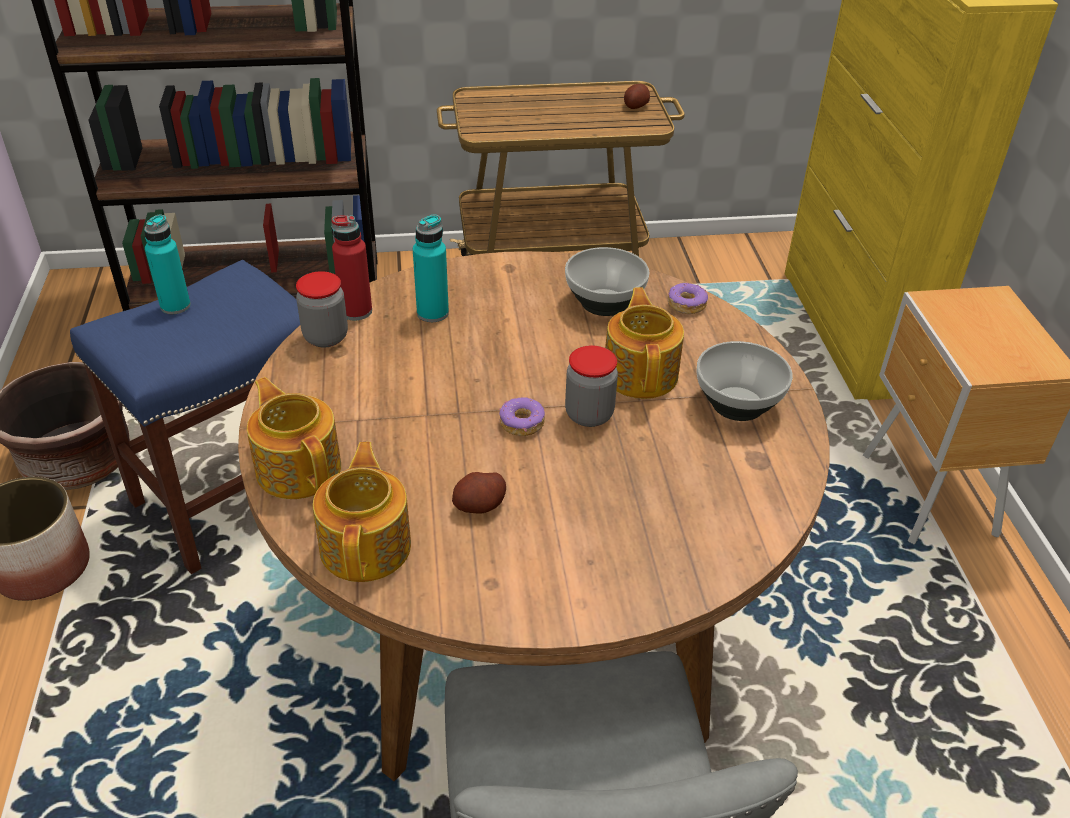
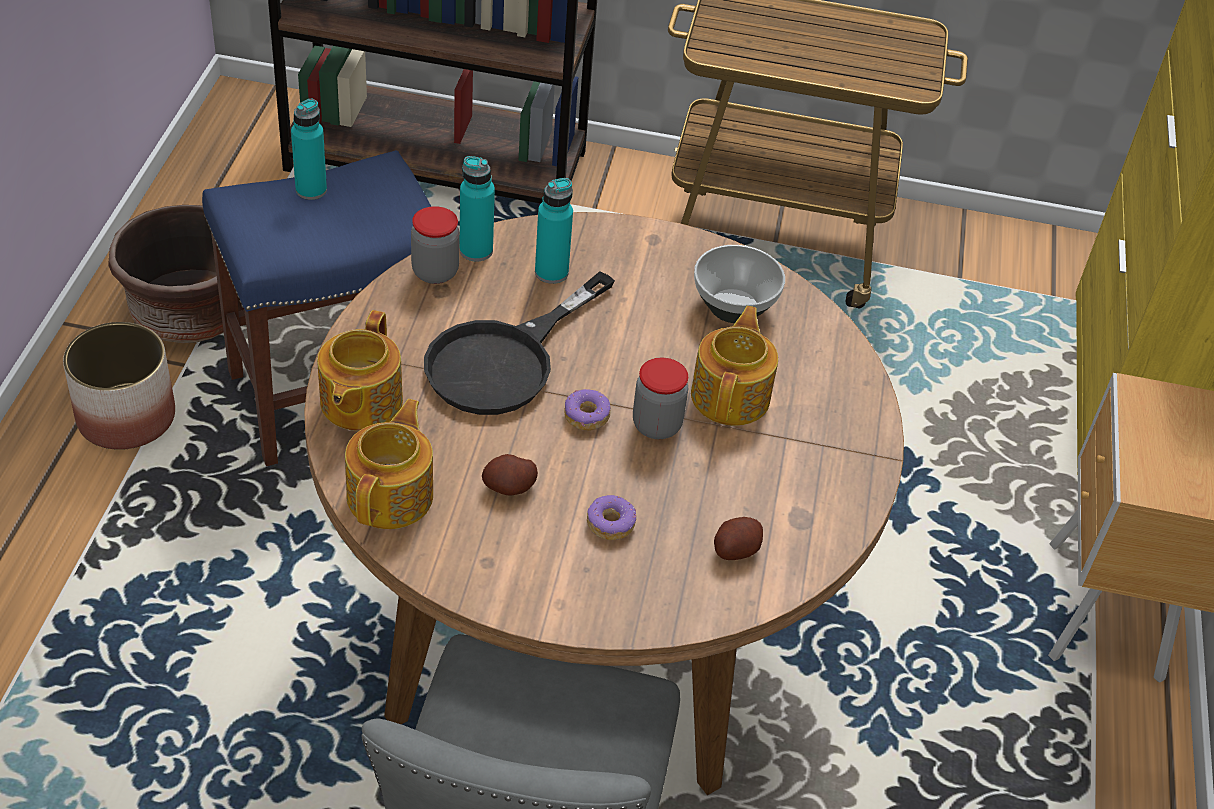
camera: 15 degrees right, 5 degrees up
(299, 467) = (359, 403): teapot -> teapot turned 150 degrees counterclockwise
(356, 311) = (476, 250): red bottle -> turquoise bottle
(424, 395) = (505, 360): none -> black frying pan
(635, 106) = (911, 55): potato -> potato (735, 549)
(686, 304) = (820, 331): donut -> donut (610, 523)
(738, 405) = (812, 457): bowl -> none

